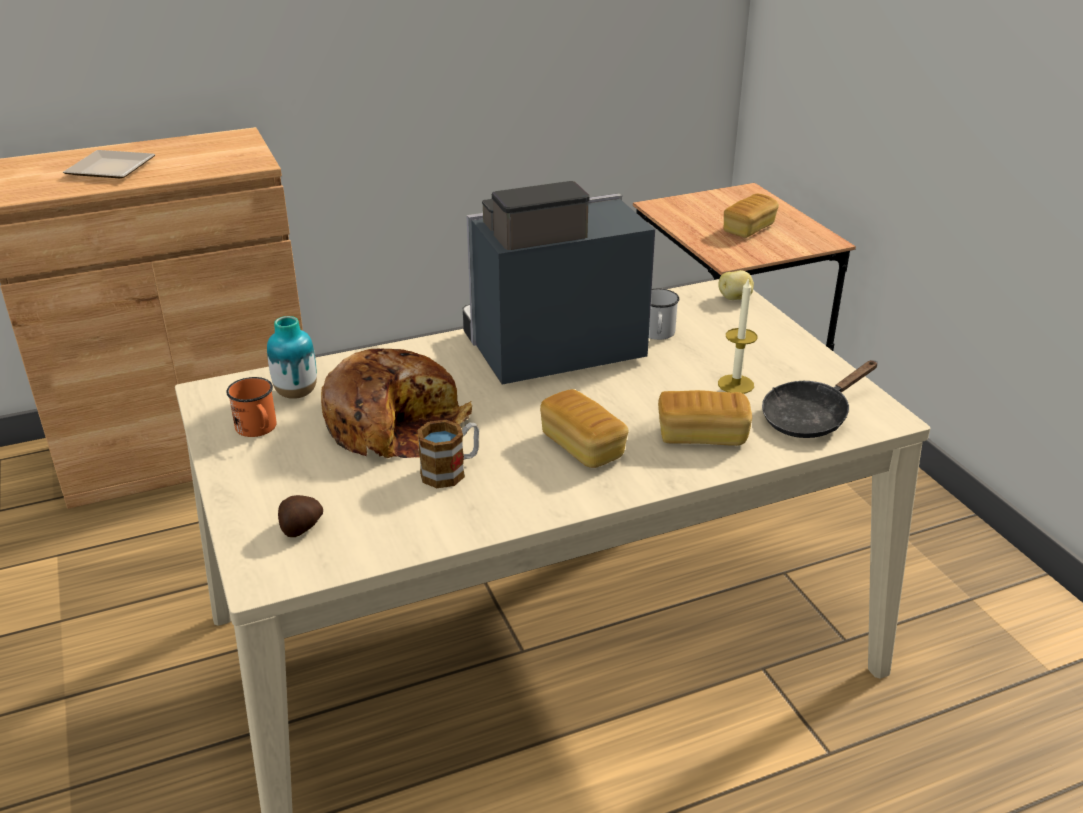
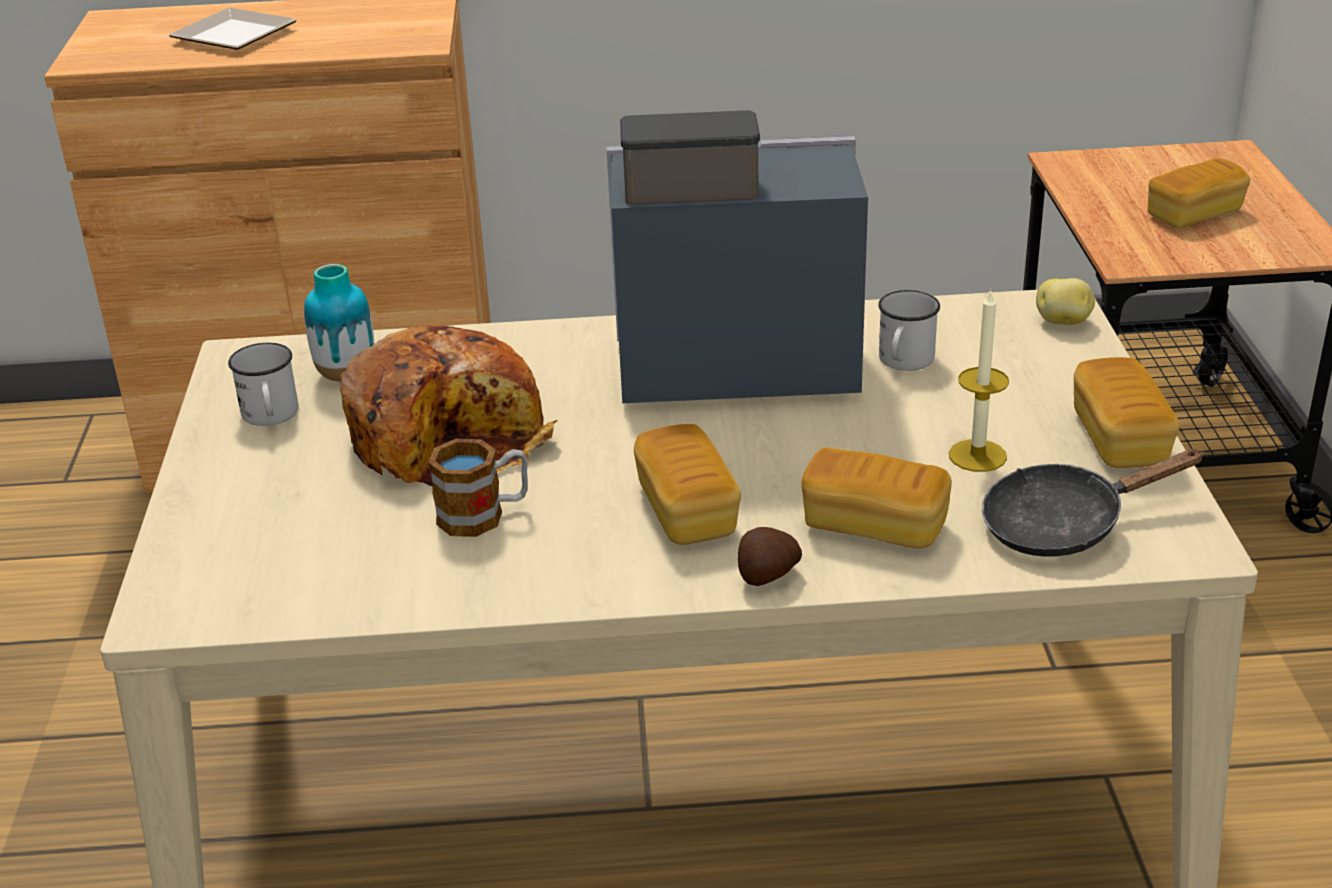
camera: 20 degrees right, 0 degrees up
(258, 429) = (271, 416): orange mug -> white mug
(300, 529) = (245, 559): potato -> potato (766, 576)
(809, 362) = (1119, 439): none -> bread

